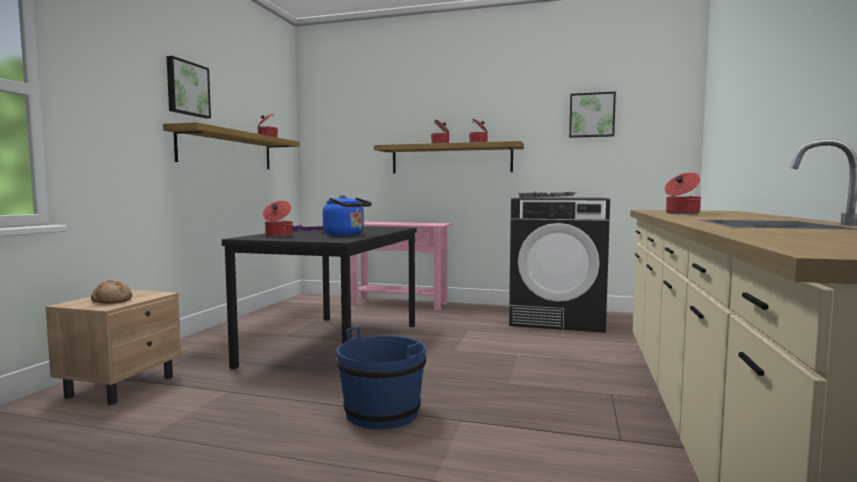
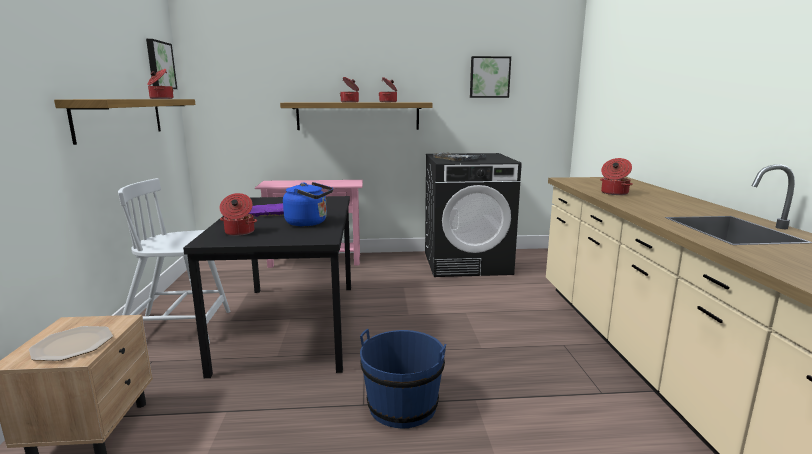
camera: 20 degrees left, 10 degrees up
(112, 301) = (73, 344): bread -> plate
(187, 88) = (71, 49): picture -> picture (159, 65)
(240, 335) = (178, 328): none -> white chair

